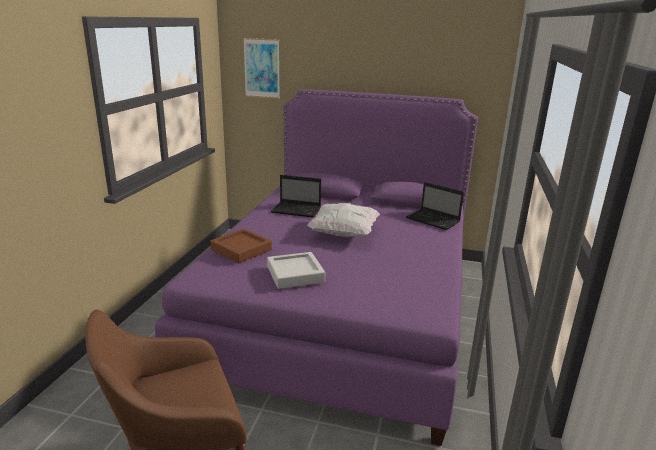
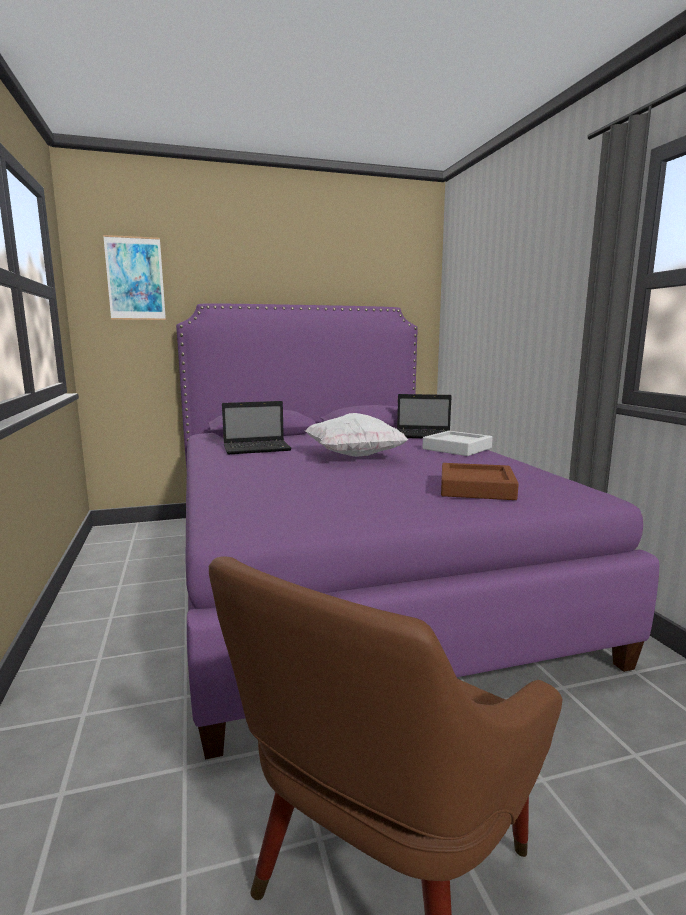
camera: 30 degrees left, 10 degrees down
(241, 250) = (255, 487): brown tray -> brown tray (476, 488)
(295, 274) = (376, 493): grey tray -> grey tray (457, 448)

